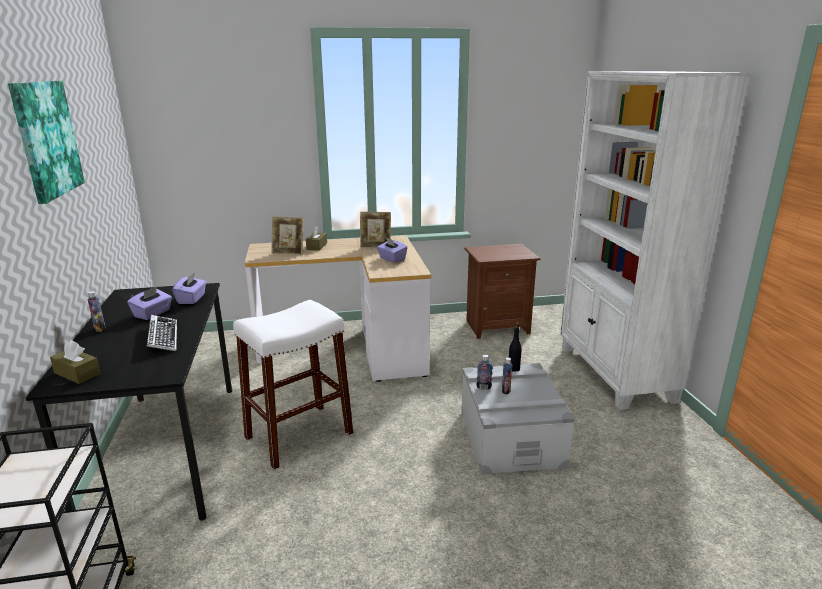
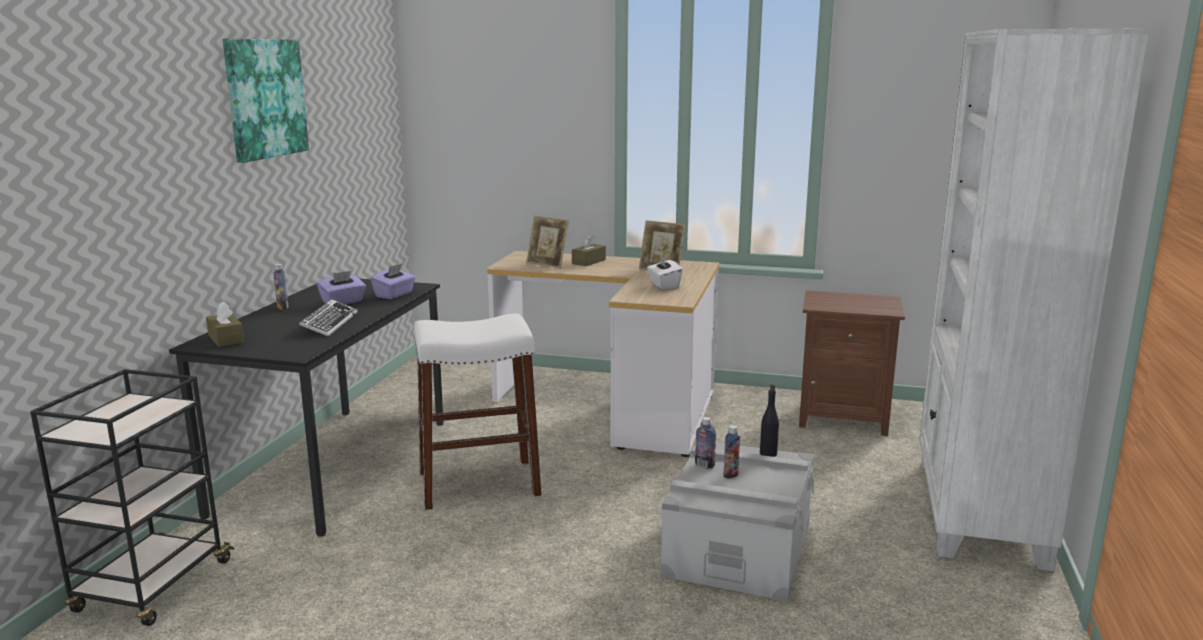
camera: 25 degrees right, 5 degrees down
(391, 259) = (663, 285): purple tissue box -> white tissue box

